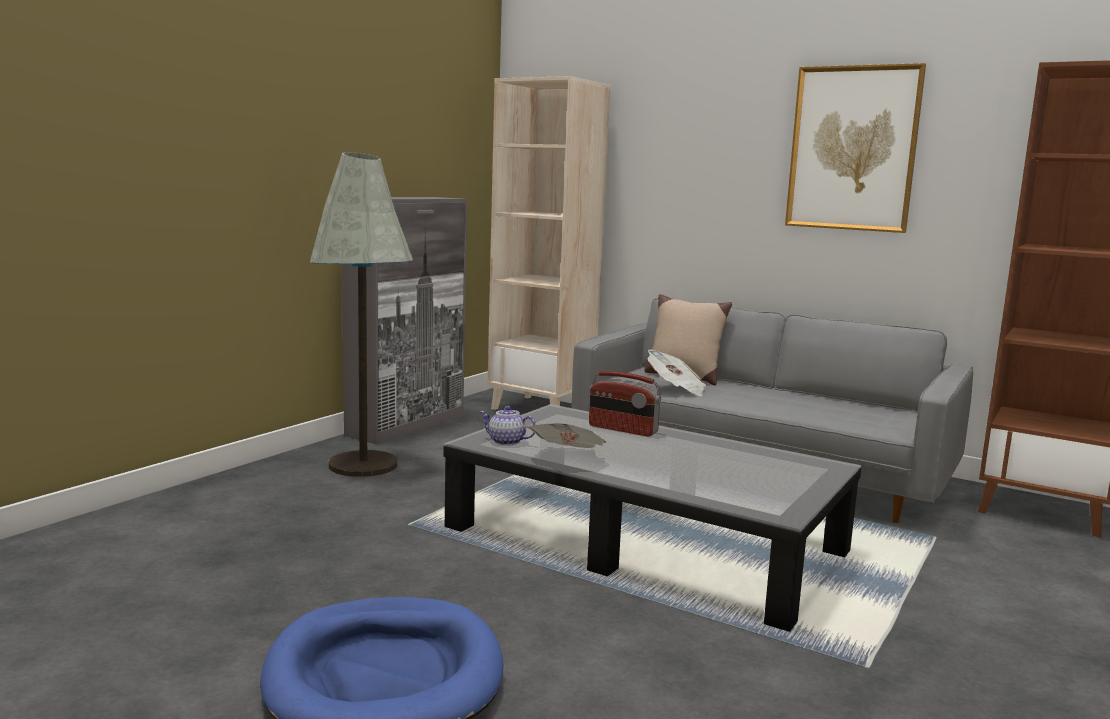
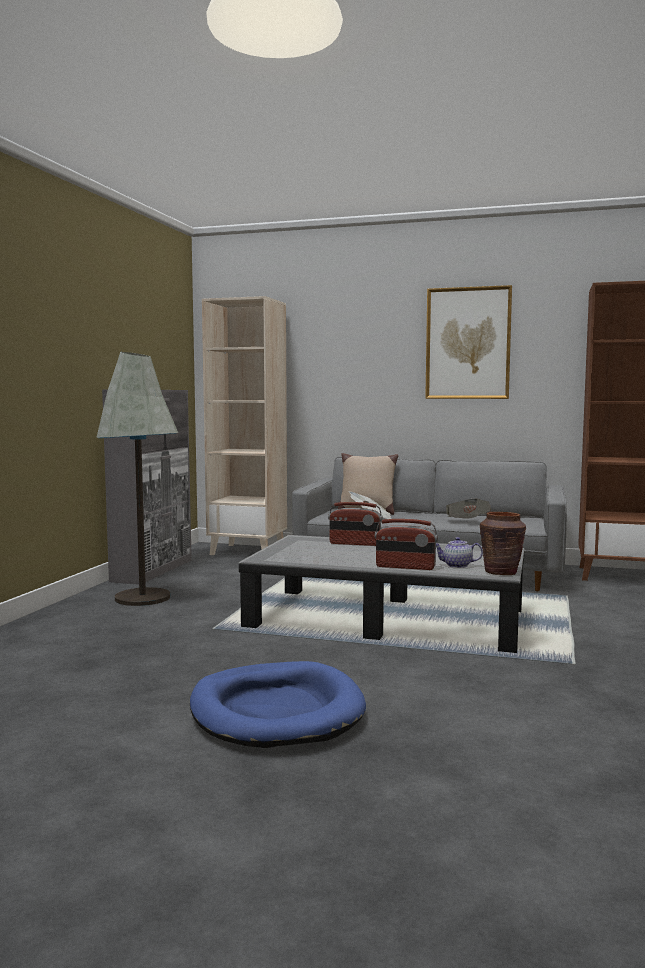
camera: 15 degrees left, 5 degrees down
(506, 441) = (282, 557): teapot -> teapot (457, 565)
(567, 457) = (335, 561): newspaper -> newspaper (467, 522)
(653, 481) = (405, 567): none -> radio
(785, 509) = (501, 572): none -> brown vase

